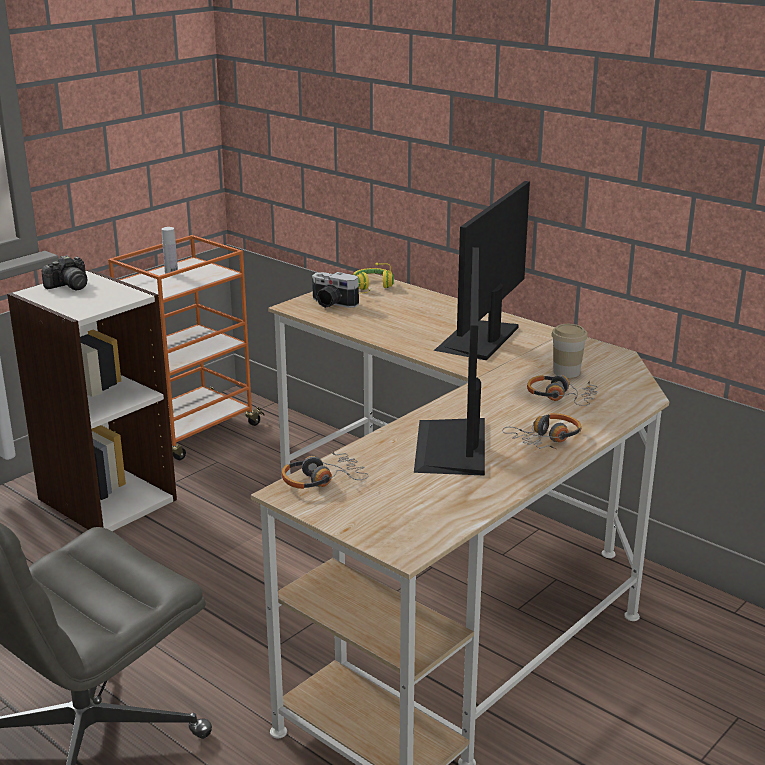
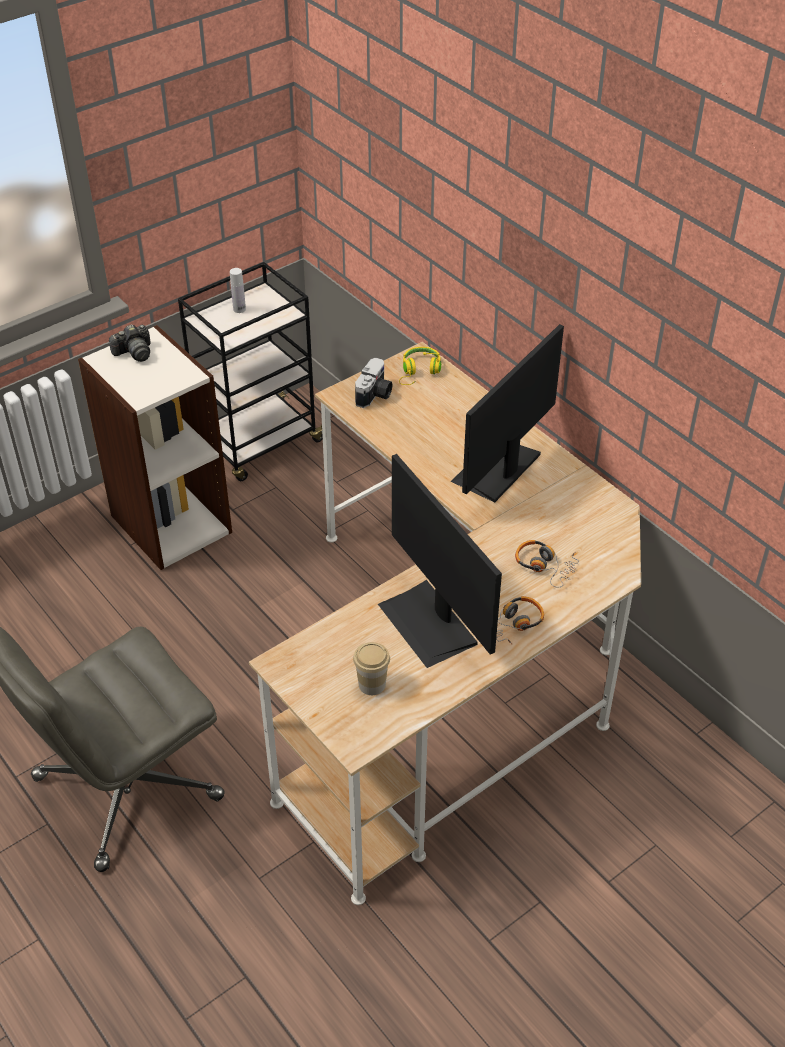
camera: 10 degrees right, 20 degrees up
(192, 431) = (258, 443): orange cart -> black cart
(322, 479) = (309, 651): headphones -> none
(332, 304) = (375, 395): camera -> camera turned 105 degrees counterclockwise
(454, 447) = (429, 623): monitor -> monitor turned 45 degrees counterclockwise
(566, 372) = (562, 530): cup -> cup (372, 684)

